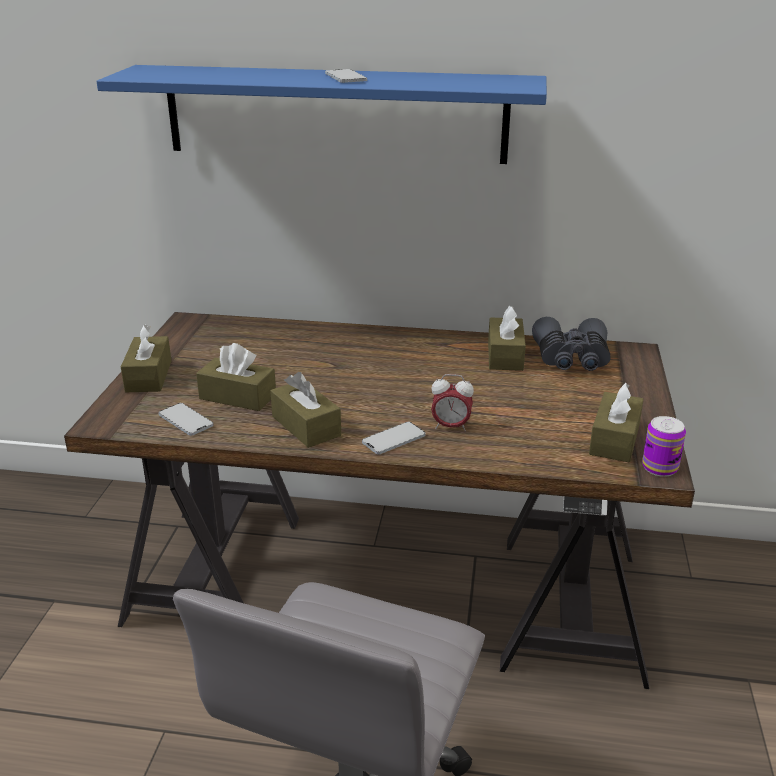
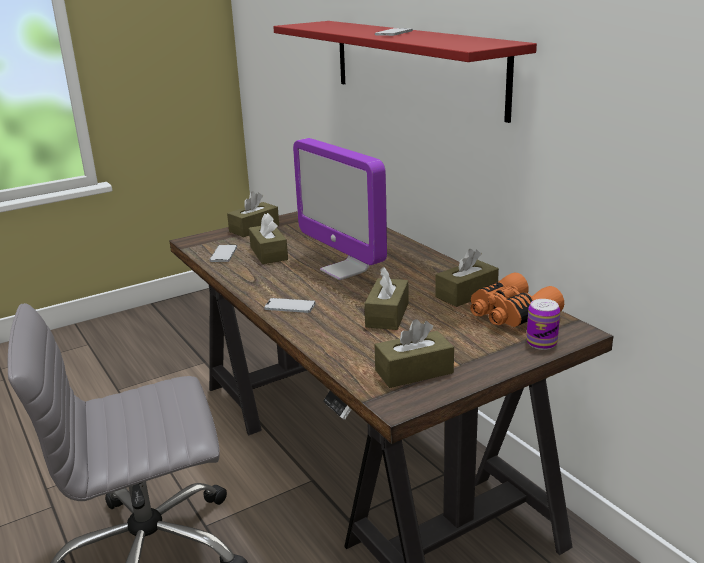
camera: 50 degrees right, 5 degrees down
(306, 426) = (265, 280): brown tissue box -> brown tissue box (387, 315)
(335, 114) = (414, 65): blue shelf -> red shelf
(359, 380) = (344, 270): none -> monitor
(451, 427) = (334, 315): alarm clock -> none
(571, 359) = (510, 315): grey binoculars -> orange binoculars
(659, 467) = (401, 402): can -> can (541, 343)

